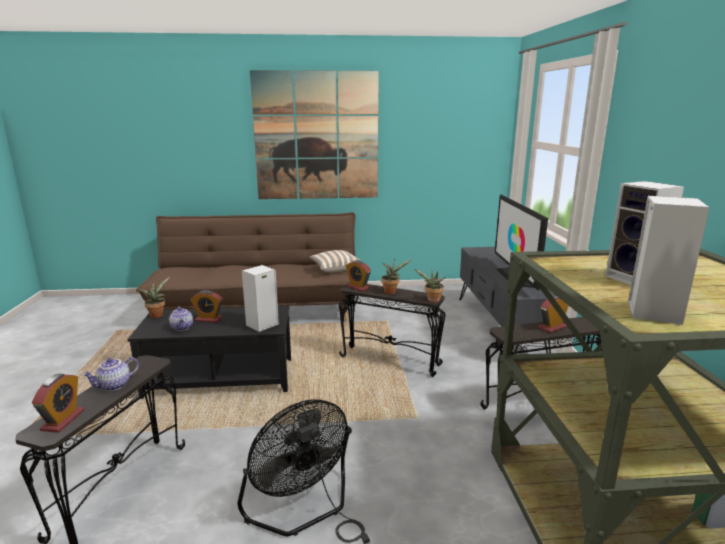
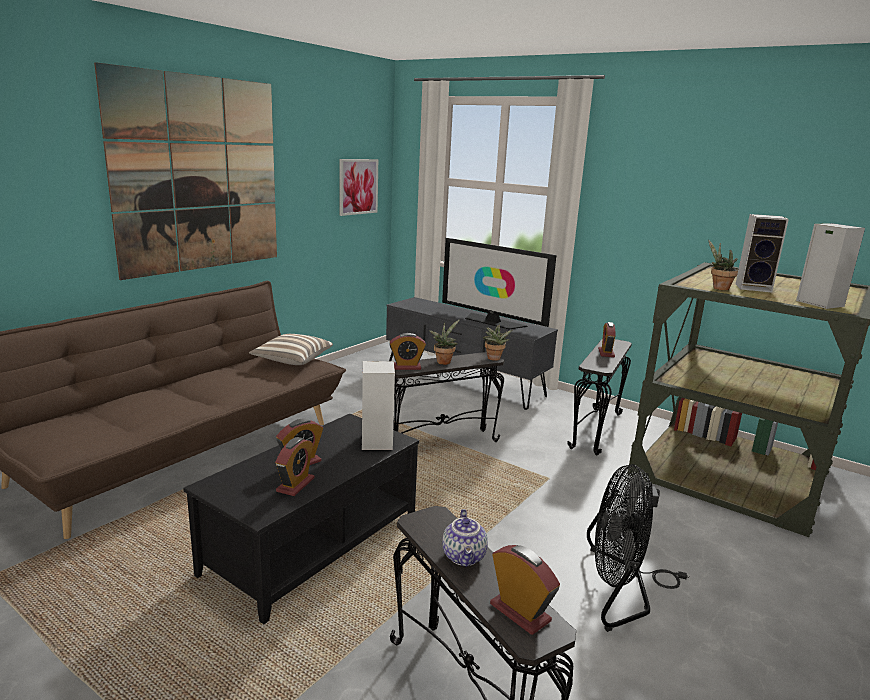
camera: 50 degrees left, 0 degrees up
(157, 314) = (213, 488): potted plant -> potted plant (718, 288)
(182, 327) = (295, 485): teapot -> alarm clock
(467, 148) = (358, 186): none -> picture

